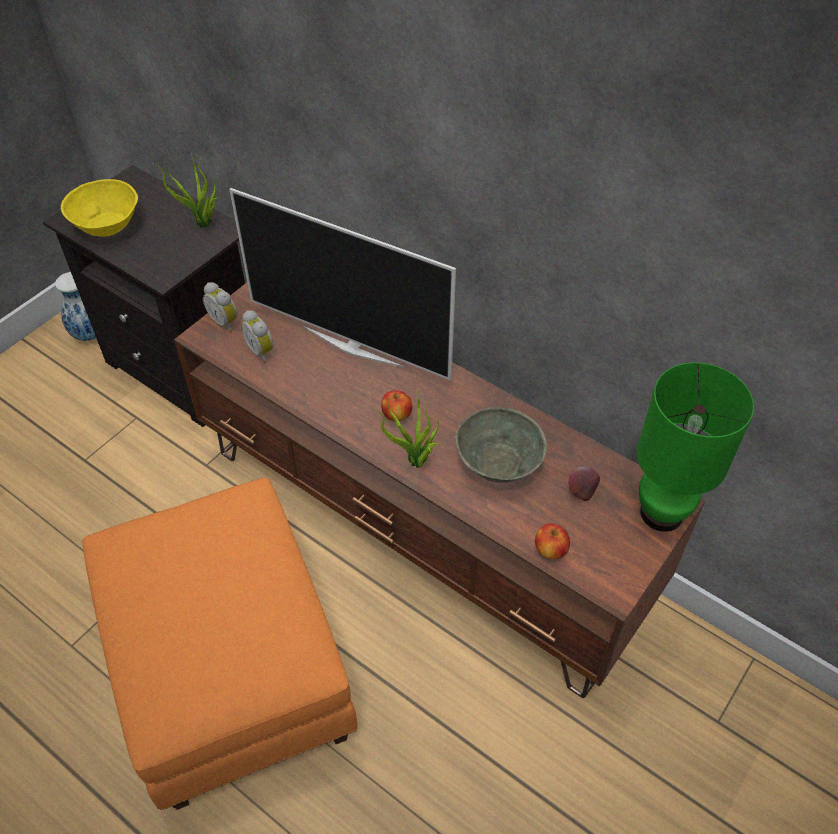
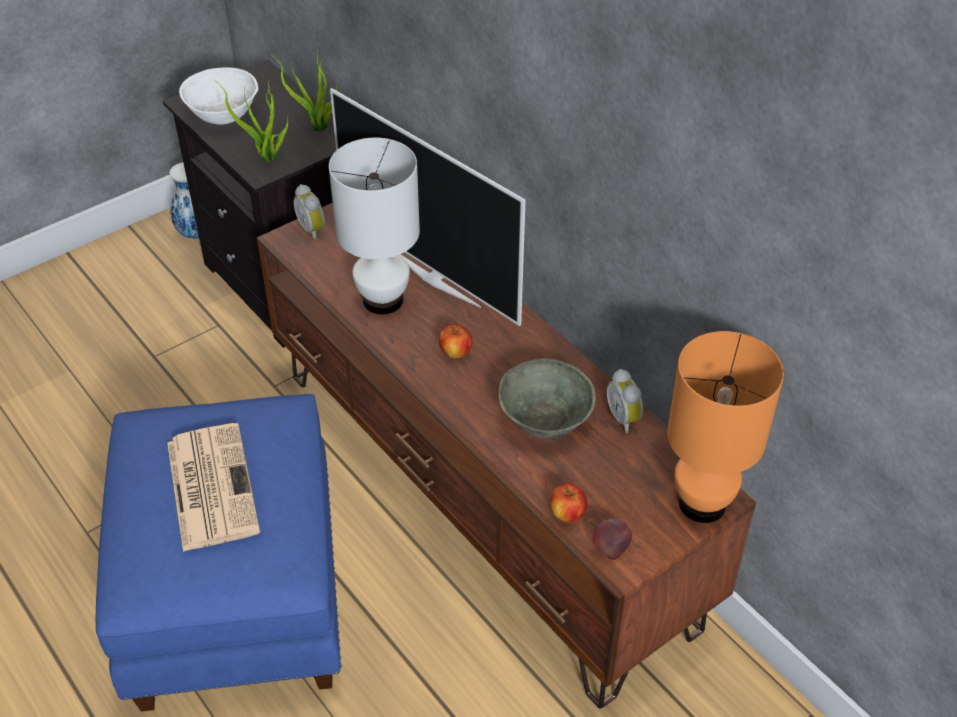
camera: 15 degrees right, 5 degrees down
(108, 225) = (224, 114): yellow bowl -> white bowl
(204, 593) = (211, 485): none -> newspaper
(235, 673) = (239, 596): orange ottoman -> blue ottoman
(262, 351) = (340, 264): alarm clock -> alarm clock (625, 418)
(314, 377) = (384, 300): none -> white table lamp
(416, 463) = (458, 401): potted plant -> potted plant (267, 159)
(581, 490) = (623, 463): apple -> apple (611, 547)
(662, 513) = (703, 503): green table lamp -> orange table lamp

